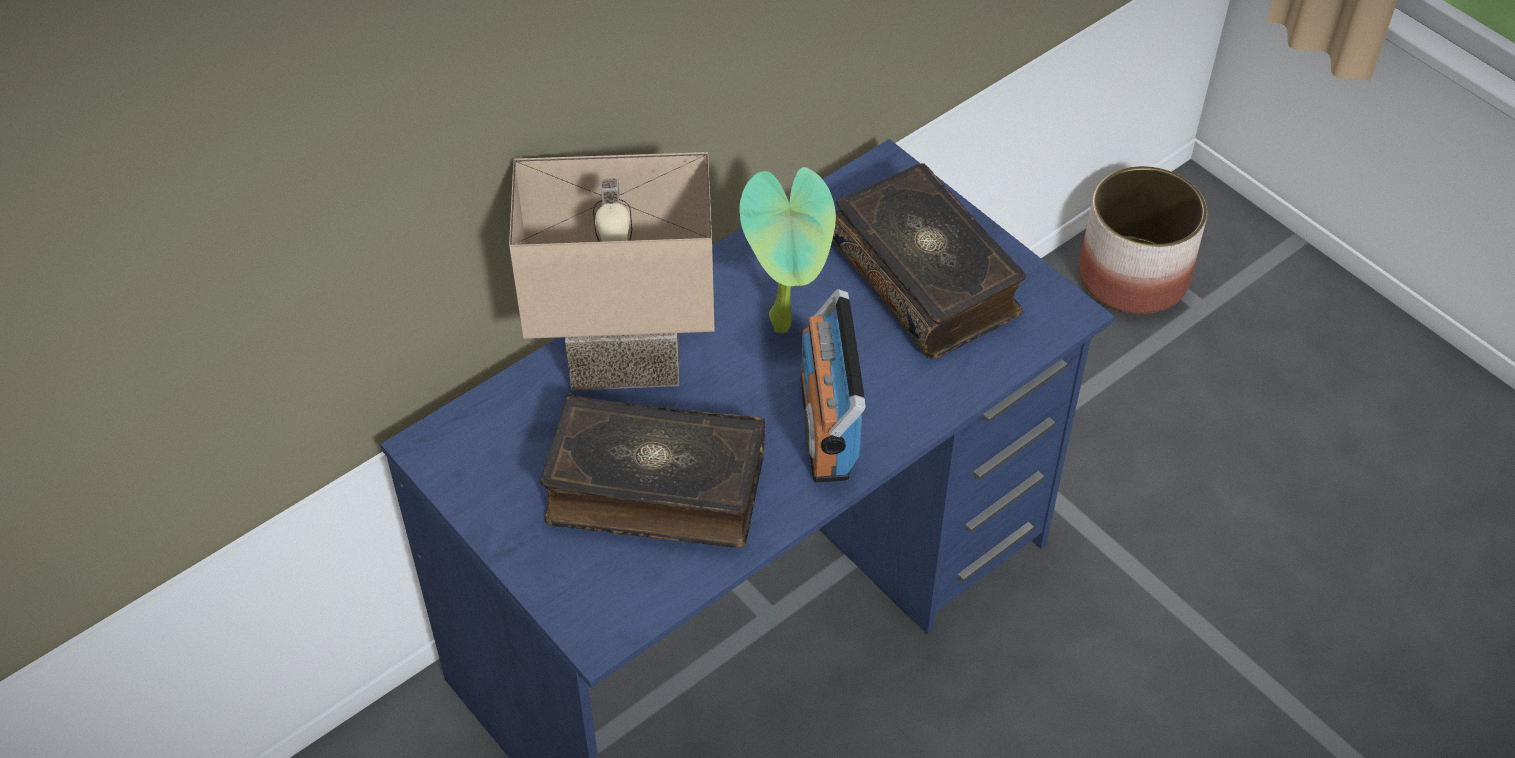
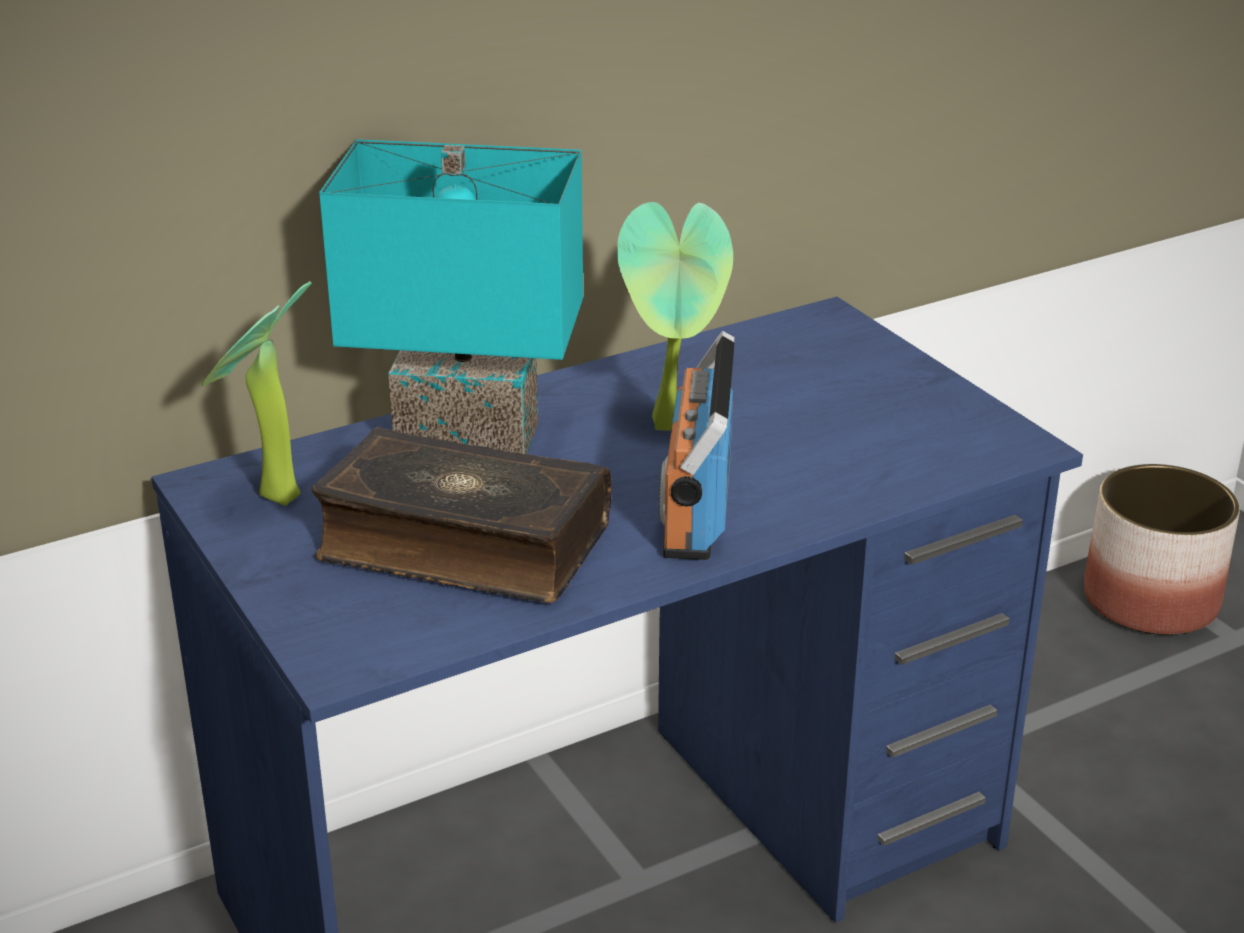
camera: 10 degrees right, 20 degrees down
(488, 459) = (271, 500): none -> potted plant
(627, 357) = (470, 434): beige table lamp -> turquoise table lamp
(925, 277) = (851, 402): book -> none

